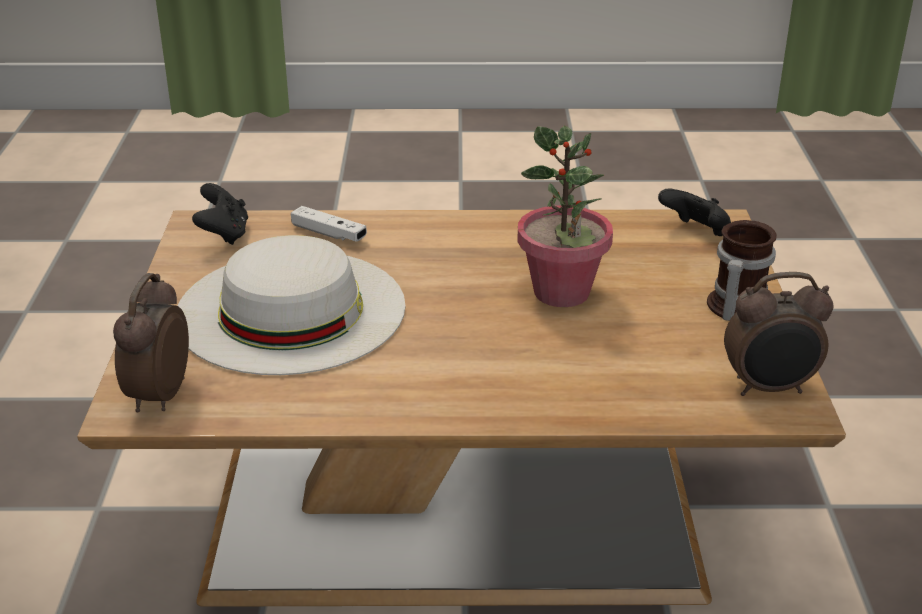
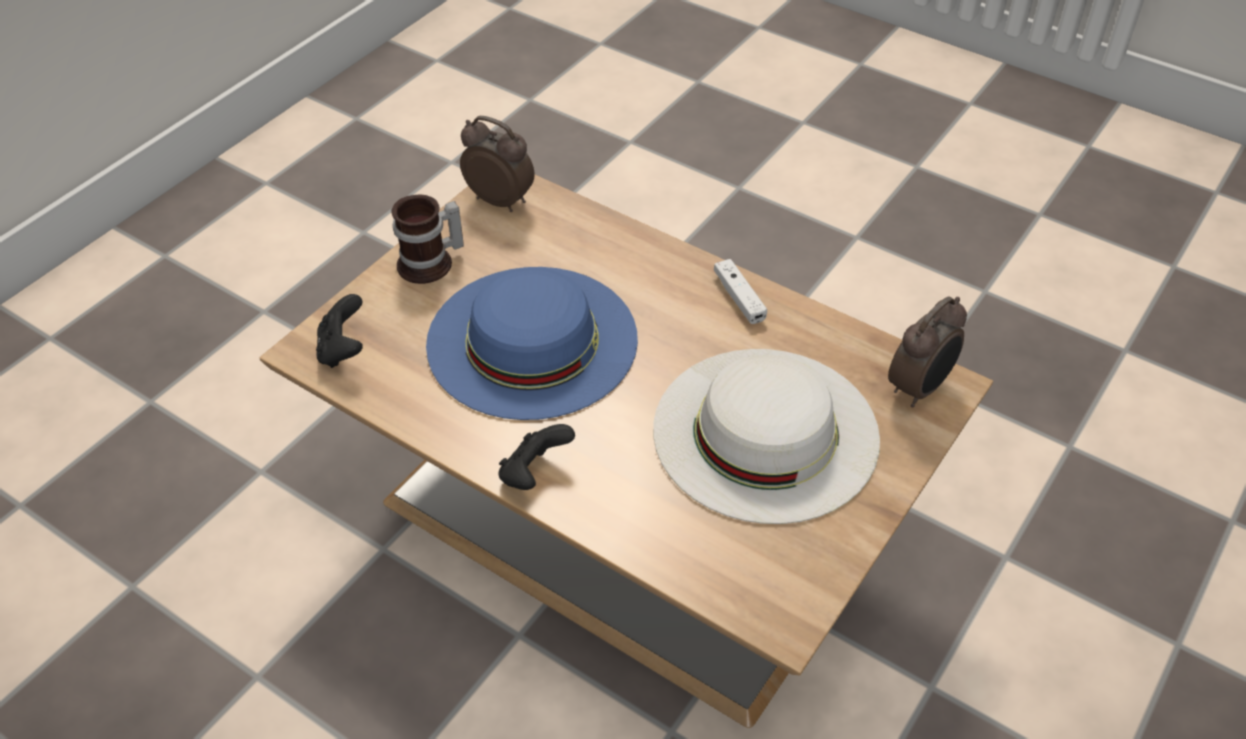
camera: 145 degrees left, 15 degrees up
(224, 234) = (767, 584): black game controller -> black game controller (534, 474)
(329, 233) = (660, 526): white game controller -> white game controller (739, 298)
(562, 293) = (532, 340): potted plant -> blue hat

